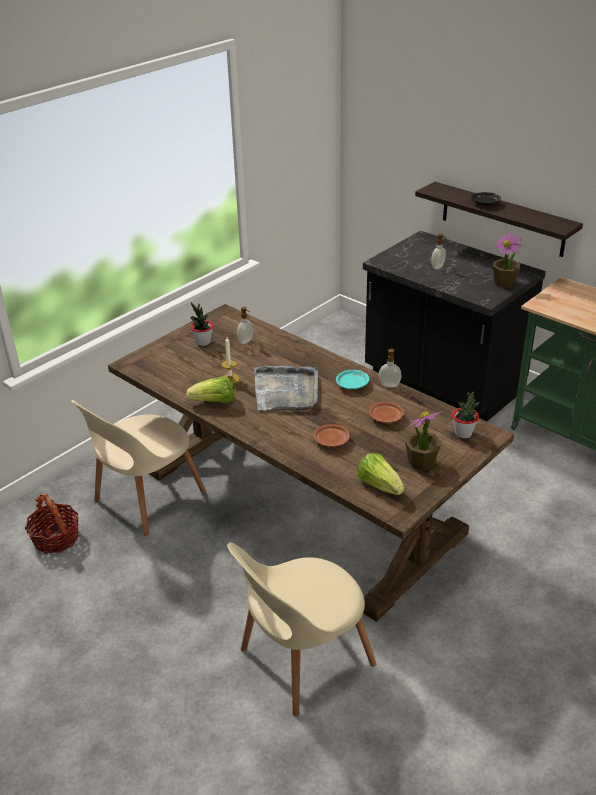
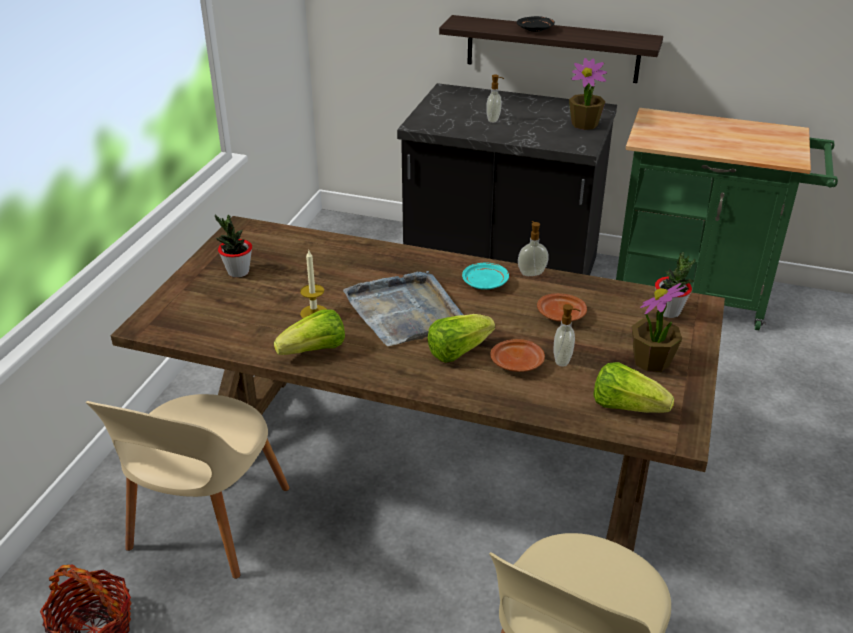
camera: 25 degrees left, 0 degrees up
(246, 341) = (299, 258): soap dispenser -> soap dispenser (563, 360)
(300, 424) = (458, 351): none -> lettuce

